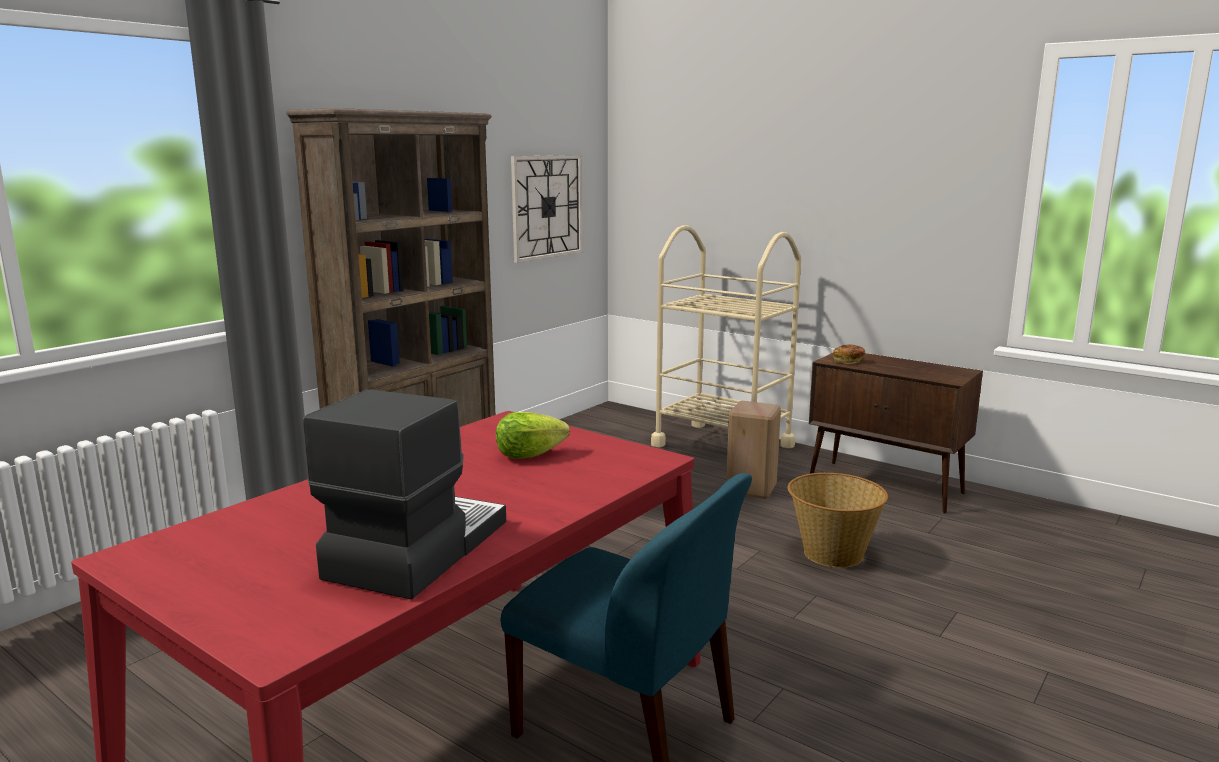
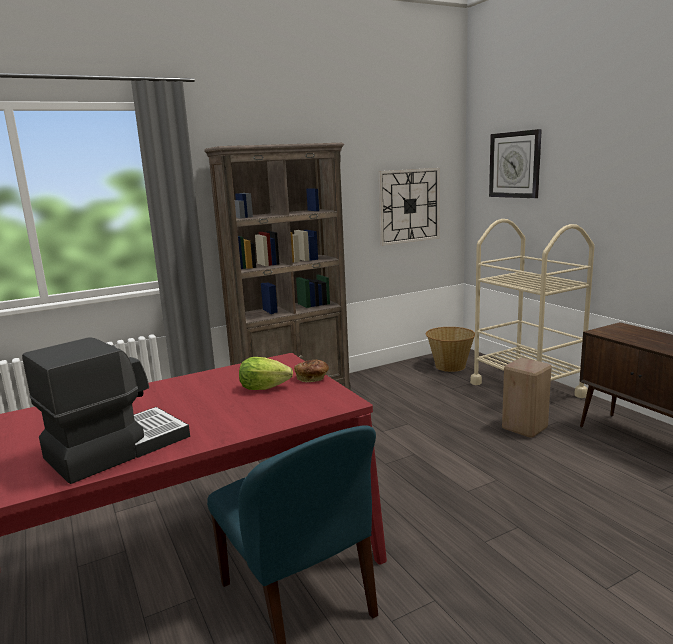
camera: 25 degrees right, 0 degrees up
(685, 155) = (515, 165): none -> wall clock
(832, 553) = (556, 493): basket -> basket (450, 366)
(848, 361) = (615, 333): bread -> bread (312, 378)

